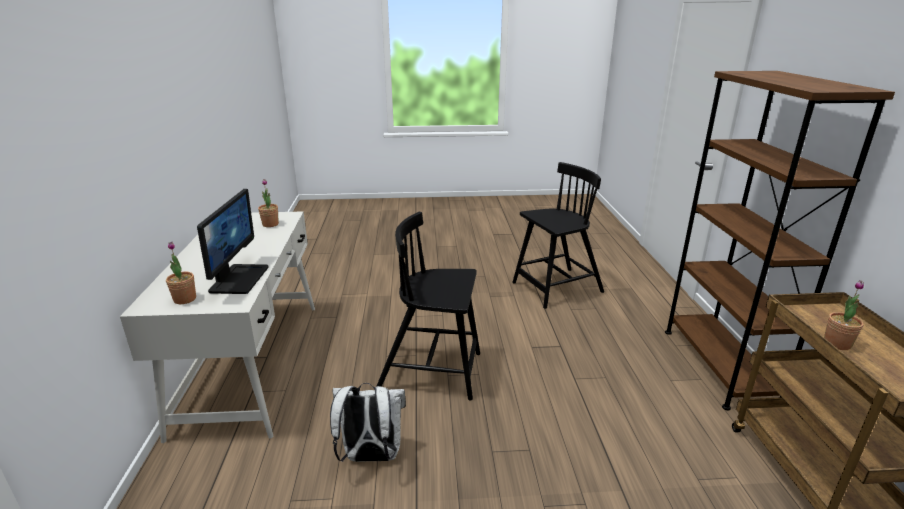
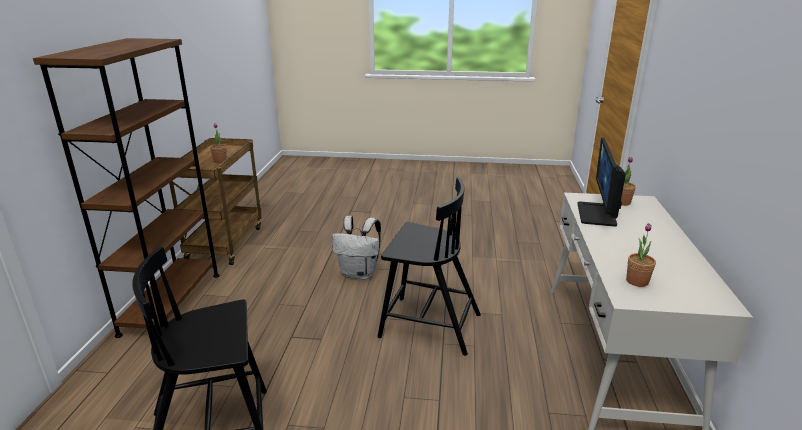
camera: 170 degrees left, 0 degrees up
(370, 456) = (477, 275): white backpack -> white backpack (359, 273)

